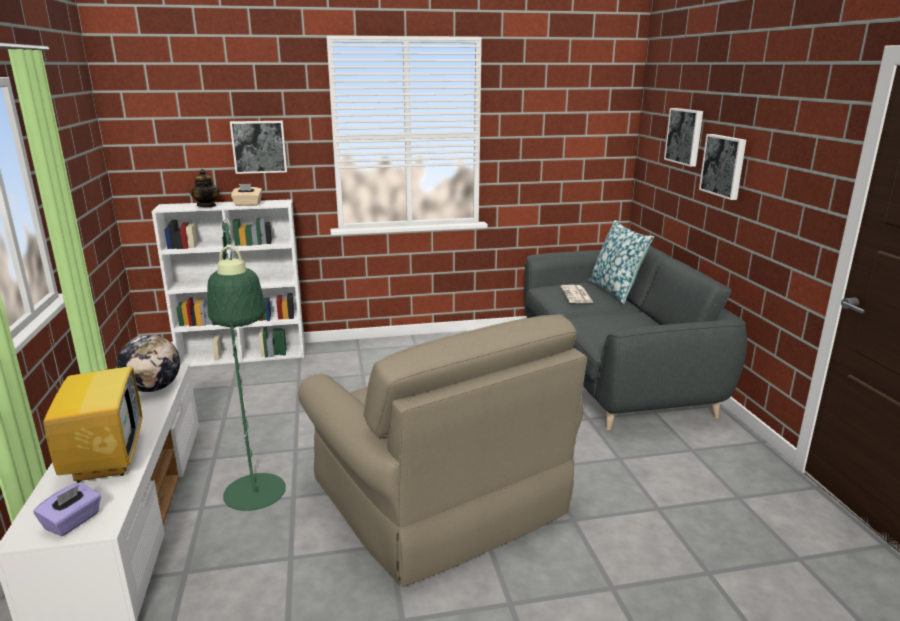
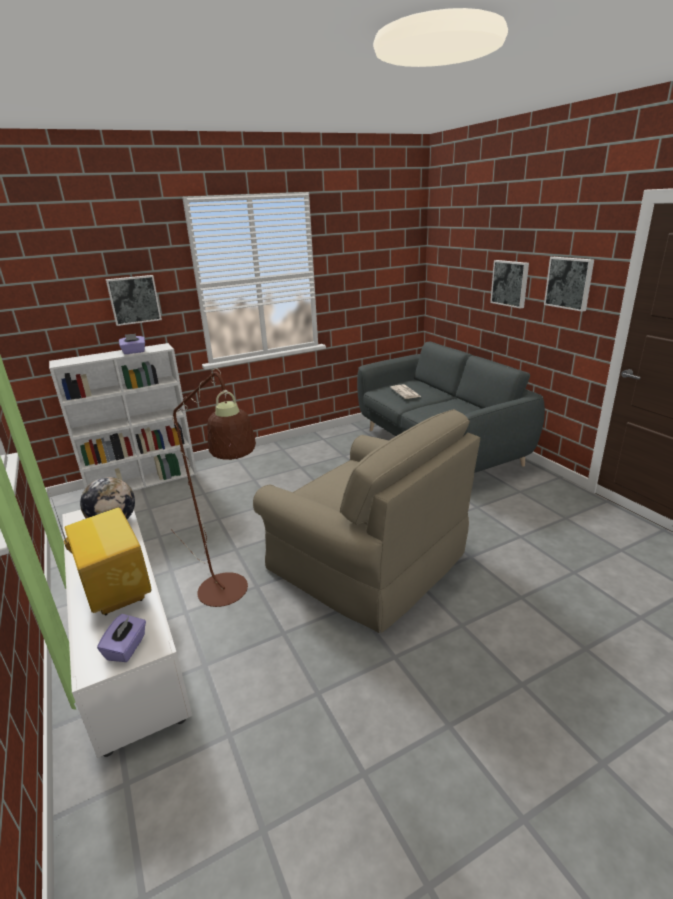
camera: 15 degrees left, 5 degrees up
(207, 206) = (97, 357): teapot -> none
(247, 204) = (134, 352): beige tissue box -> purple tissue box
(257, 501) = (229, 596): green floor lamp -> brown floor lamp
(615, 291) = (430, 385): pillow -> none
(685, 136) = (472, 263): picture -> picture (569, 283)

